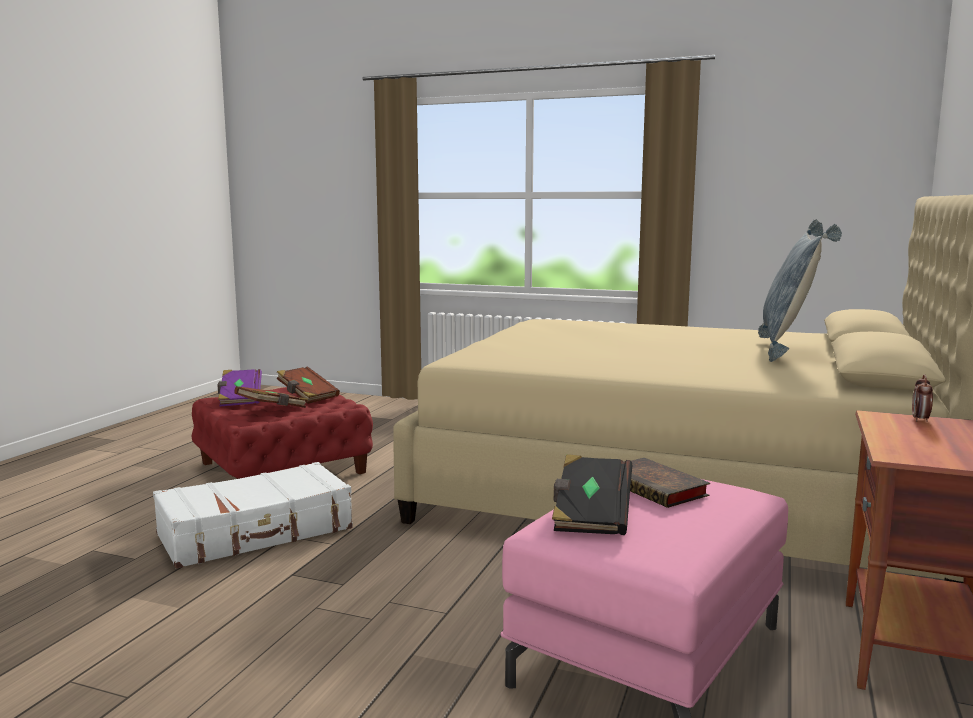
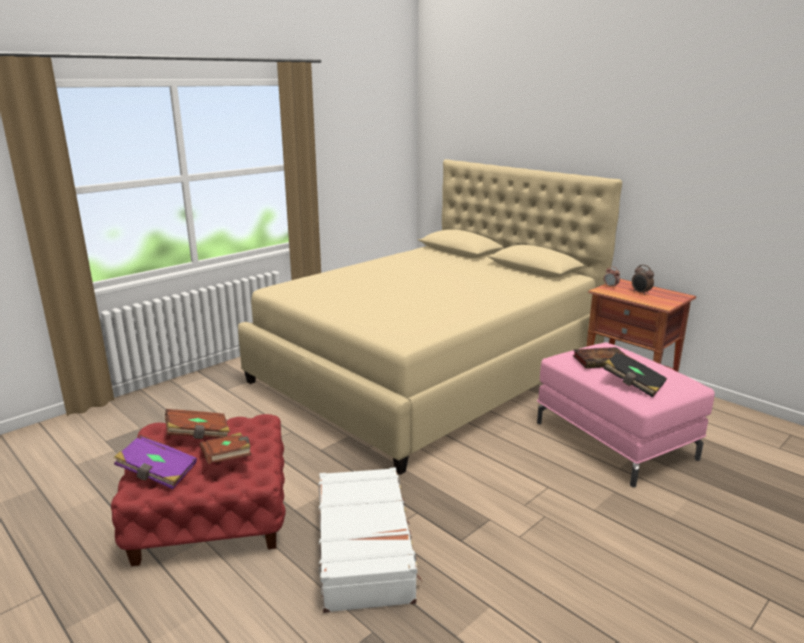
camera: 65 degrees left, 10 degrees up
(791, 353) = (469, 267): pillow -> none
(939, 438) = (640, 293): none -> alarm clock

